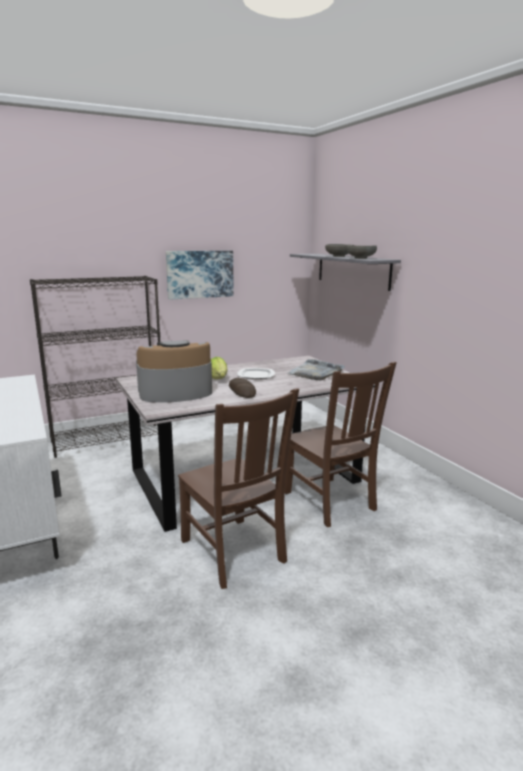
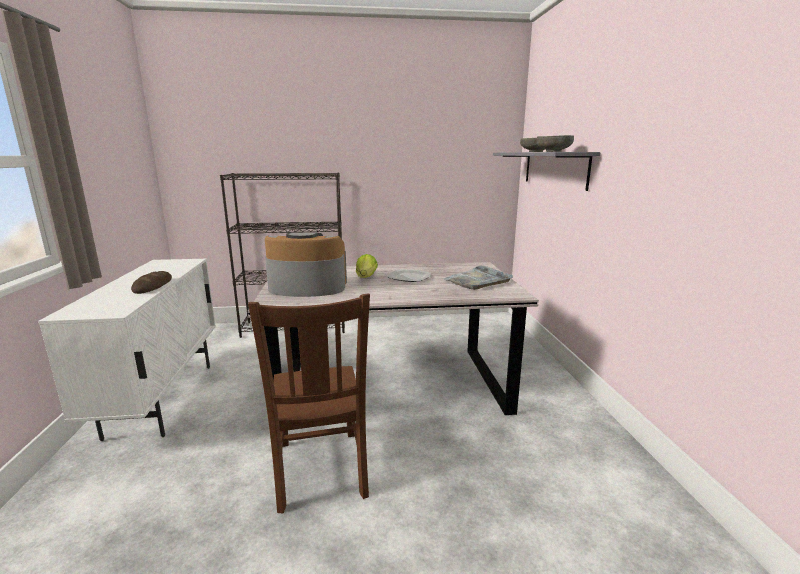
camera: 20 degrees right, 0 degrees up
(200, 274) = (394, 172): picture -> none
(242, 391) = (374, 293): bread -> bread (153, 286)
(330, 502) = (465, 433): brown chair -> none

